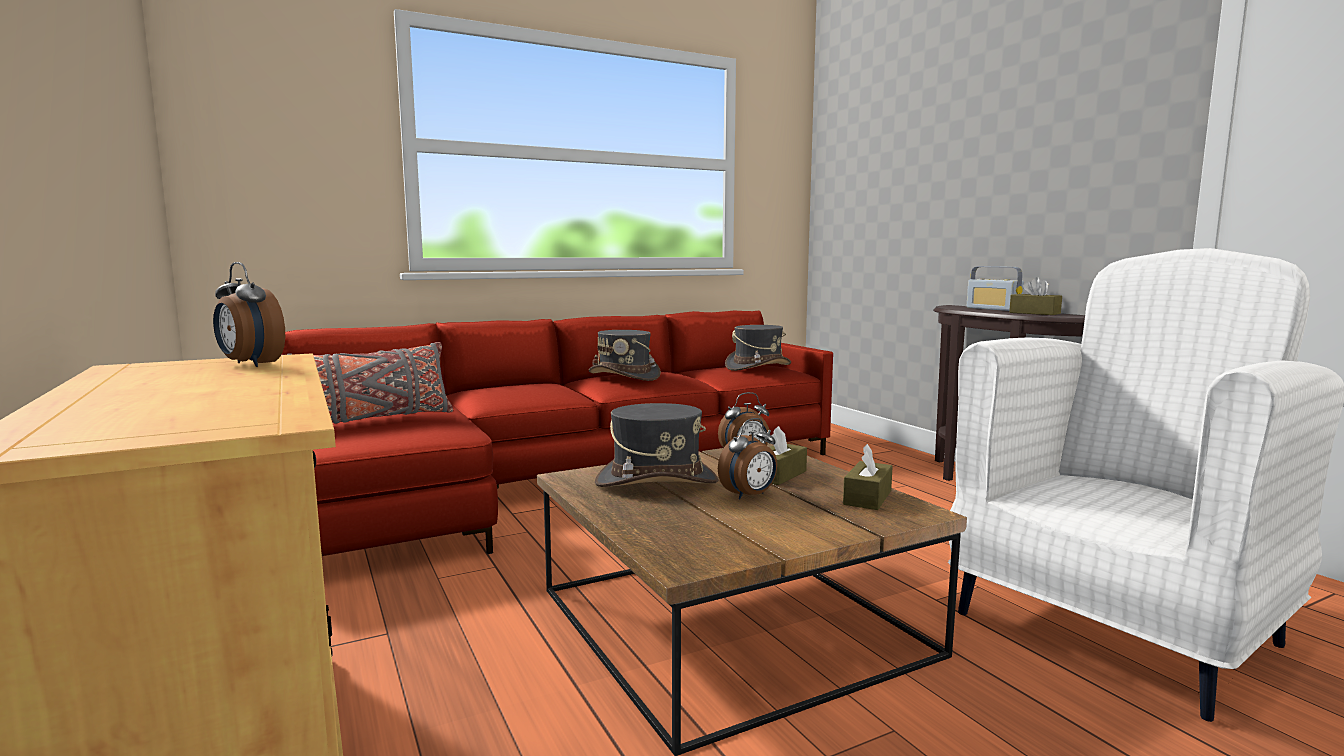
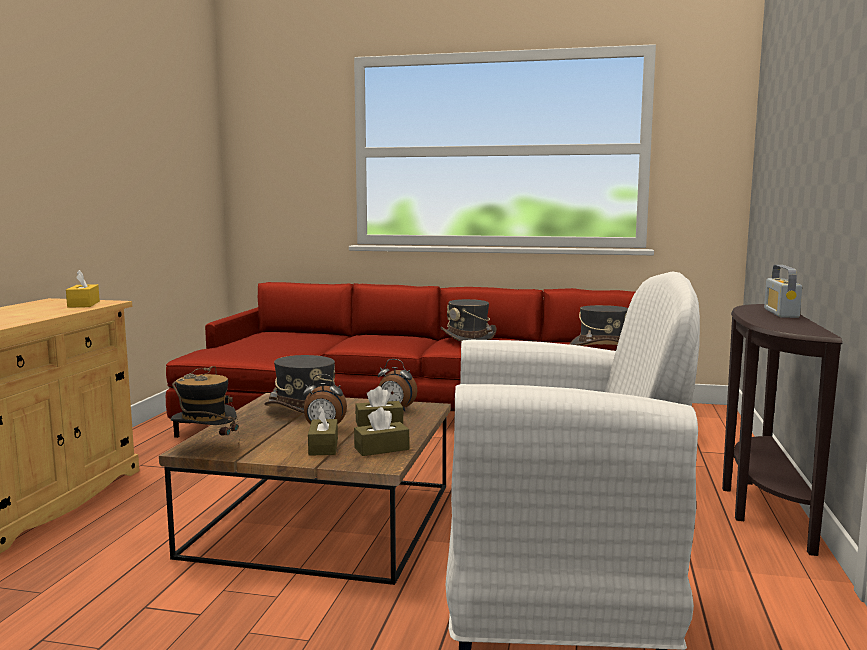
camera: 40 degrees right, 0 degrees up
(250, 364) = (83, 304): alarm clock -> yellow tissue box
(372, 420) = (261, 345): grey pillow -> none
(700, 558) = (205, 449): none -> hat
(1034, 313) = (782, 322): brown tissue box -> brown tissue box (323, 447)

